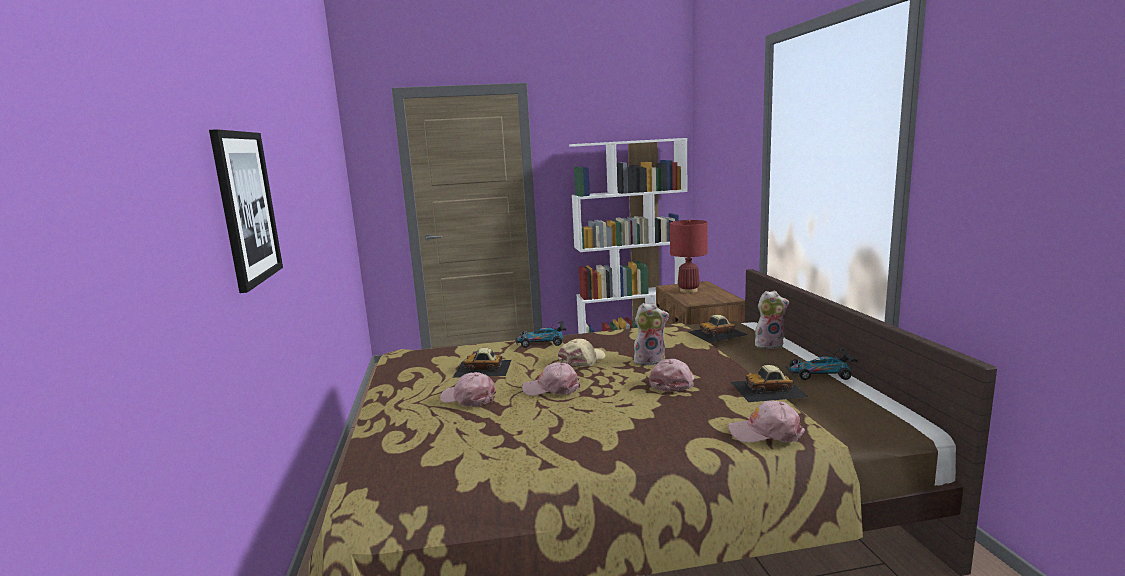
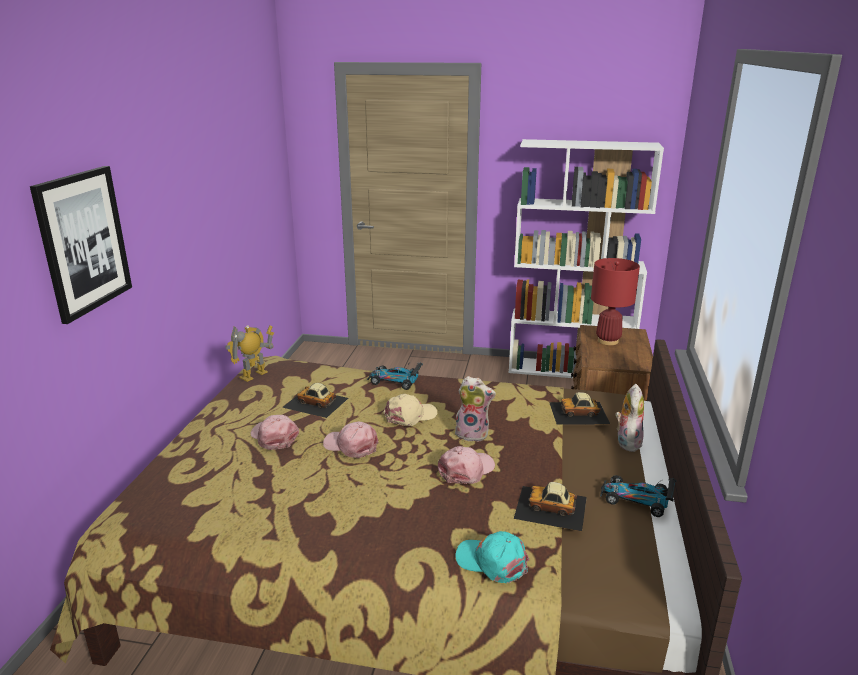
camera: 20 degrees right, 10 degrees up
(397, 362) = (254, 375): none -> toy robot
(765, 432) = (492, 562): pink cap -> turquoise cap
(769, 344) = (627, 442): plush toy -> plush toy turned 90 degrees counterclockwise

